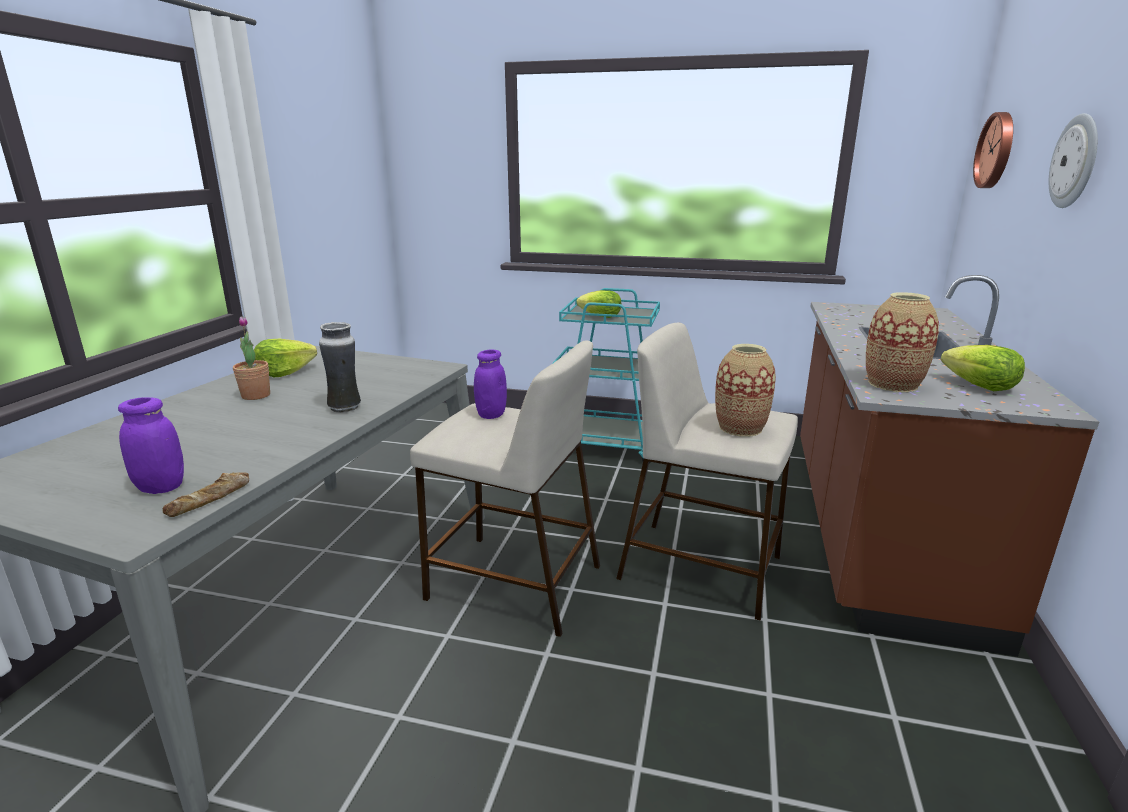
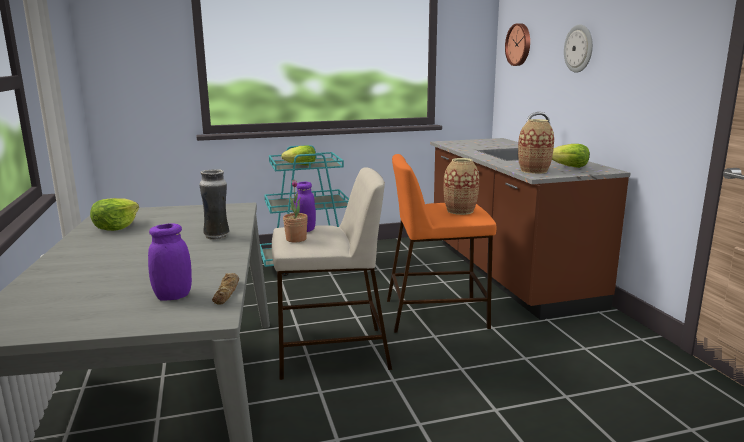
camera: 30 degrees left, 5 degrees down
(256, 395) = (125, 242): potted plant -> potted plant (296, 239)
(703, 567) = (437, 313): beige stool -> orange stool

